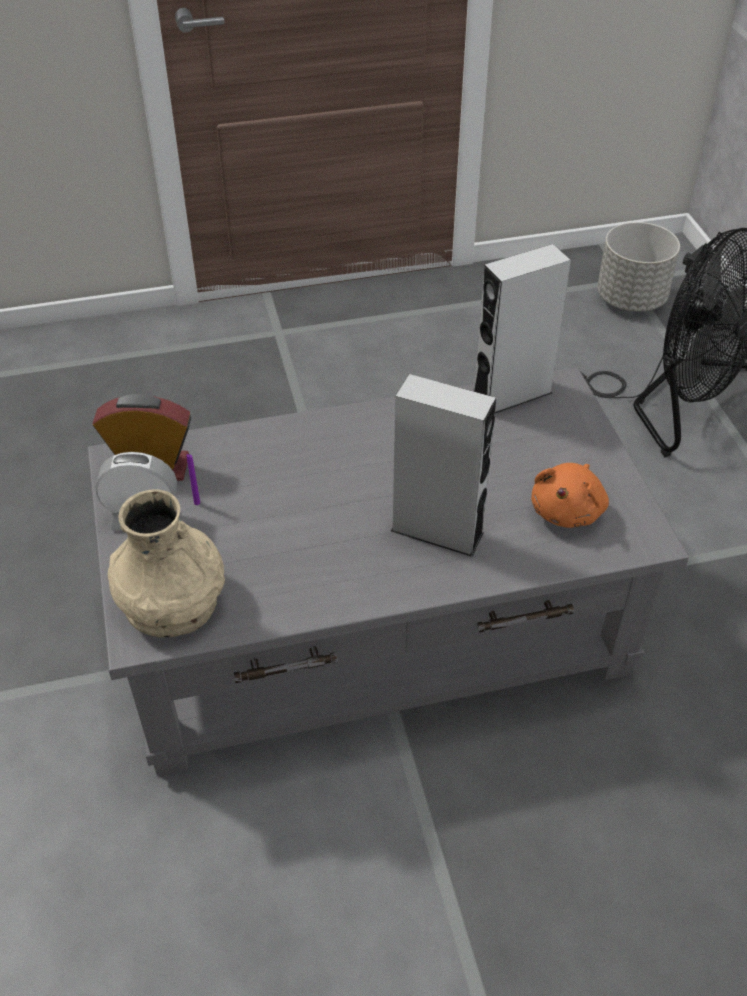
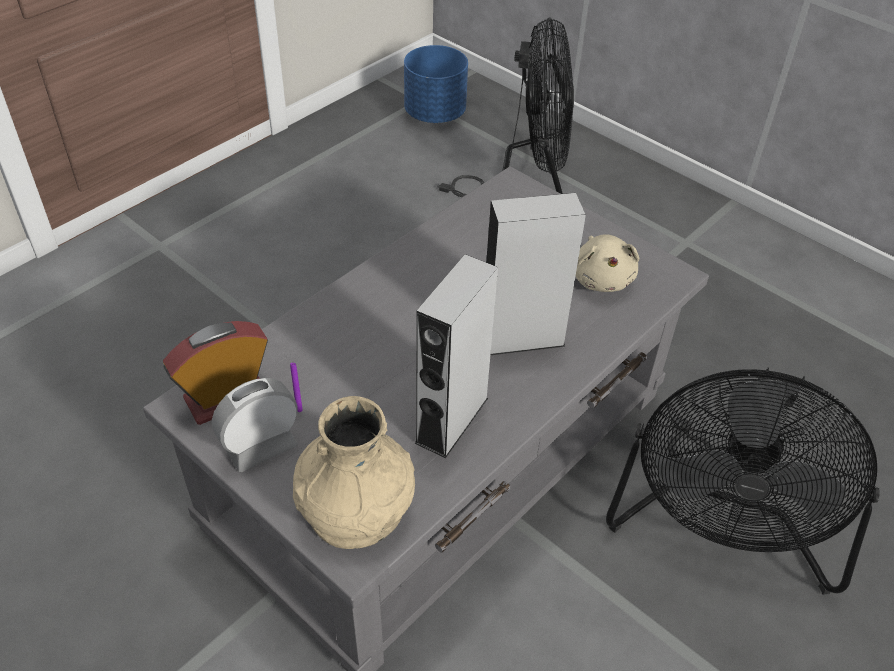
camera: 35 degrees left, 0 degrees up
(511, 395) = (481, 207): grey speaker -> grey speaker (451, 420)
(568, 510) = (601, 278): orange plush toy -> beige plush toy
(590, 824) = (714, 521): none -> black fan
(630, 299) = (434, 114): grey planter -> blue planter

